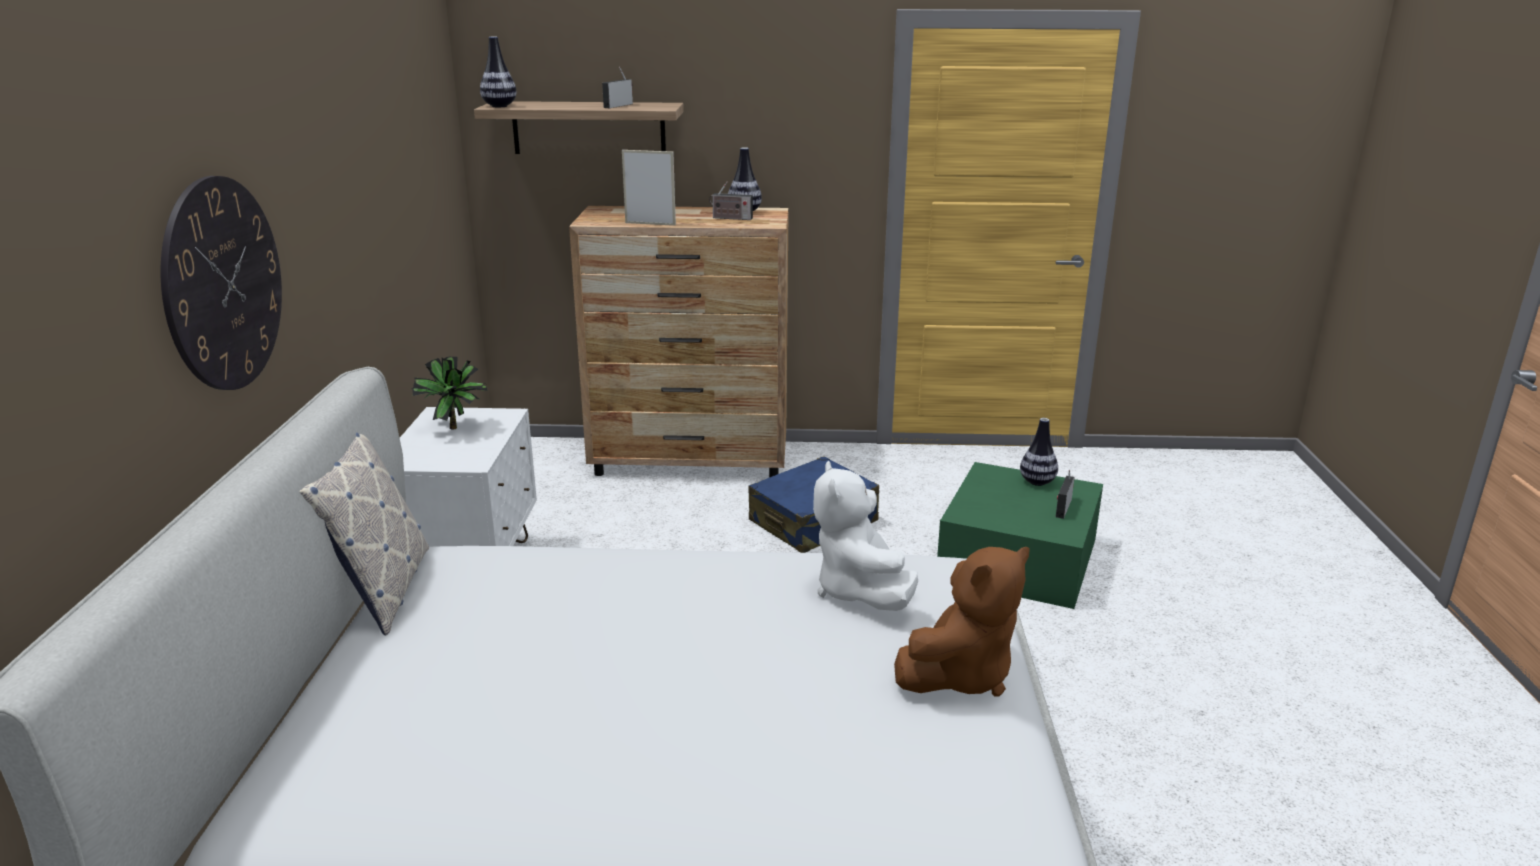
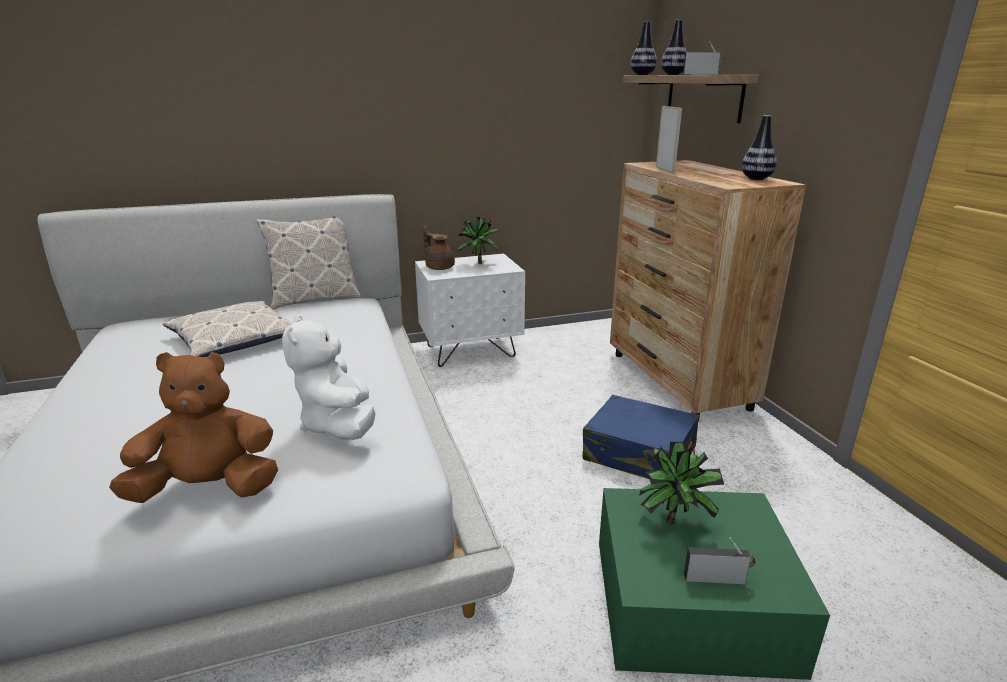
camera: 70 degrees right, 0 degrees up
(223, 284) = (297, 119): wall clock -> none
(434, 456) = (439, 267): none -> brown teapot
(519, 666) = (234, 339): none -> pillow
(730, 218) = (725, 178): radio -> none
(859, 591) = (339, 425): white plush toy -> white plush toy turned 75 degrees counterclockwise
(960, 675) = (209, 489): brown plush toy -> brown plush toy turned 135 degrees clockwise
(994, 503) = (675, 519): none -> potted plant
(1037, 482) = (764, 548): vase -> vase (673, 74)

